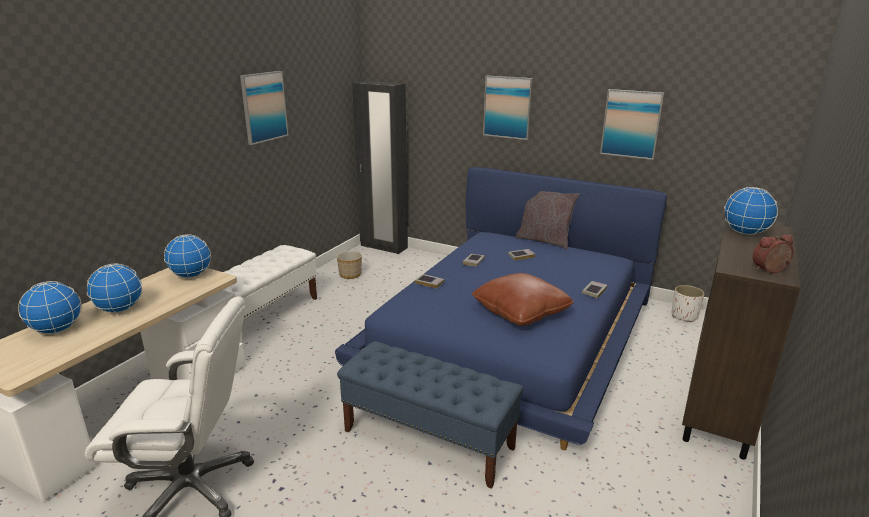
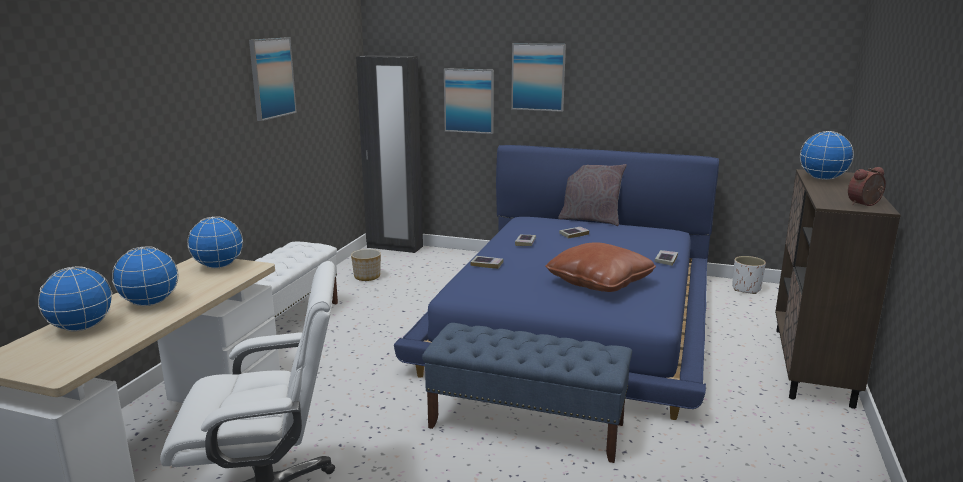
camera: 10 degrees left, 5 degrees down
(631, 124) = (675, 87): picture -> picture (469, 100)

